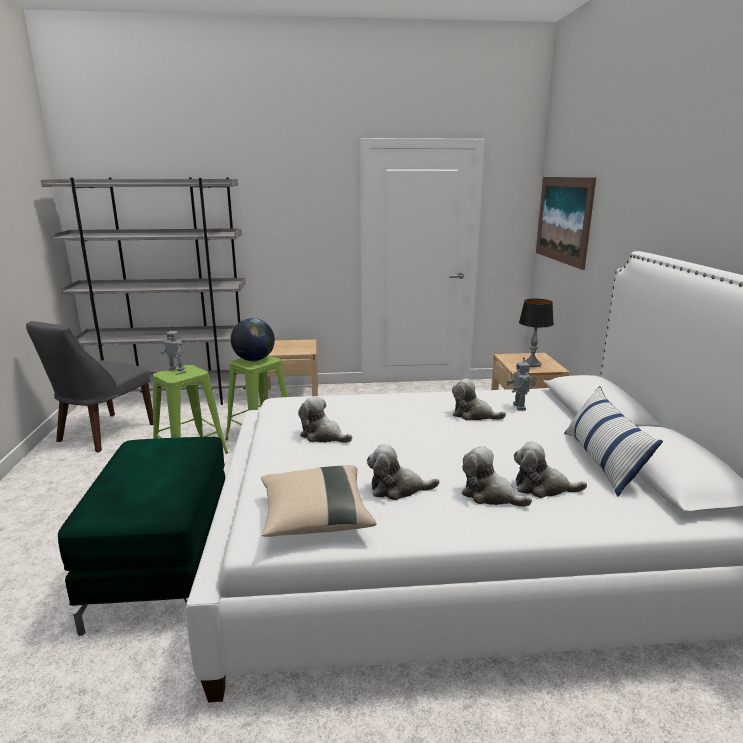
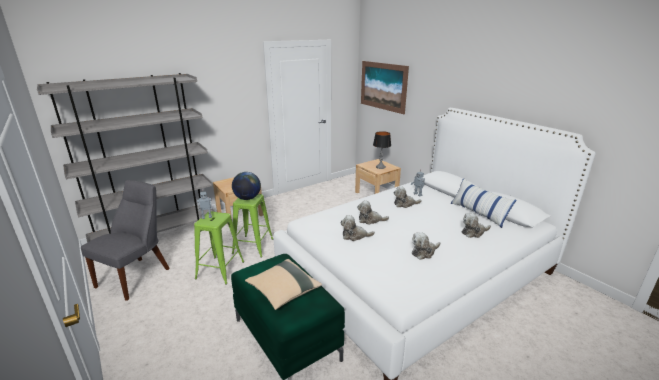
camera: 30 degrees left, 5 degrees up
(102, 434) = (136, 276): grey chair -> grey chair turned 150 degrees counterclockwise
(315, 518) = (411, 279): beige pillow -> beige pillow (283, 291)
(490, 495) = (461, 242): plush toy -> plush toy (370, 220)

